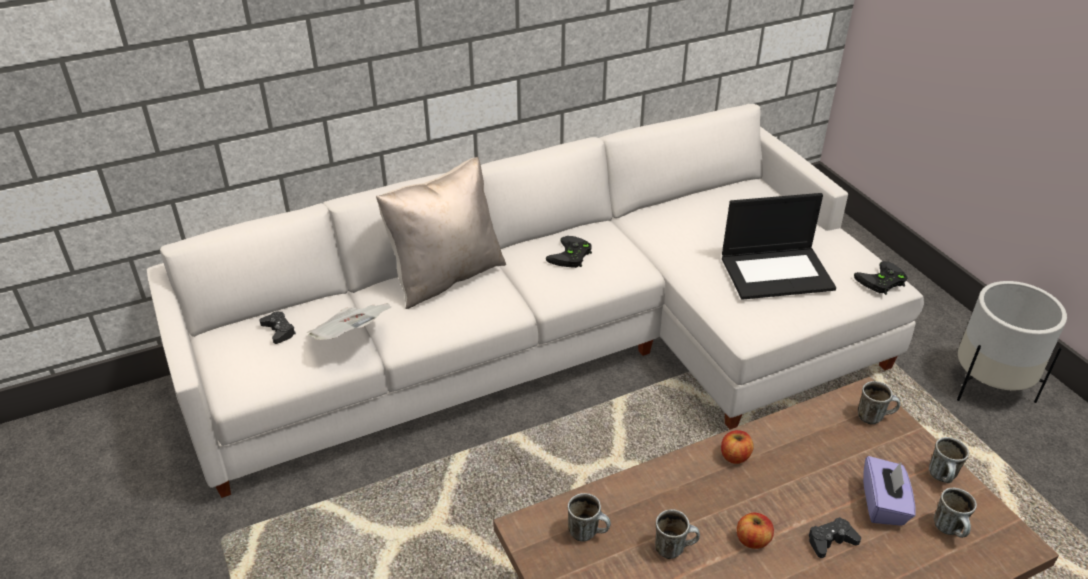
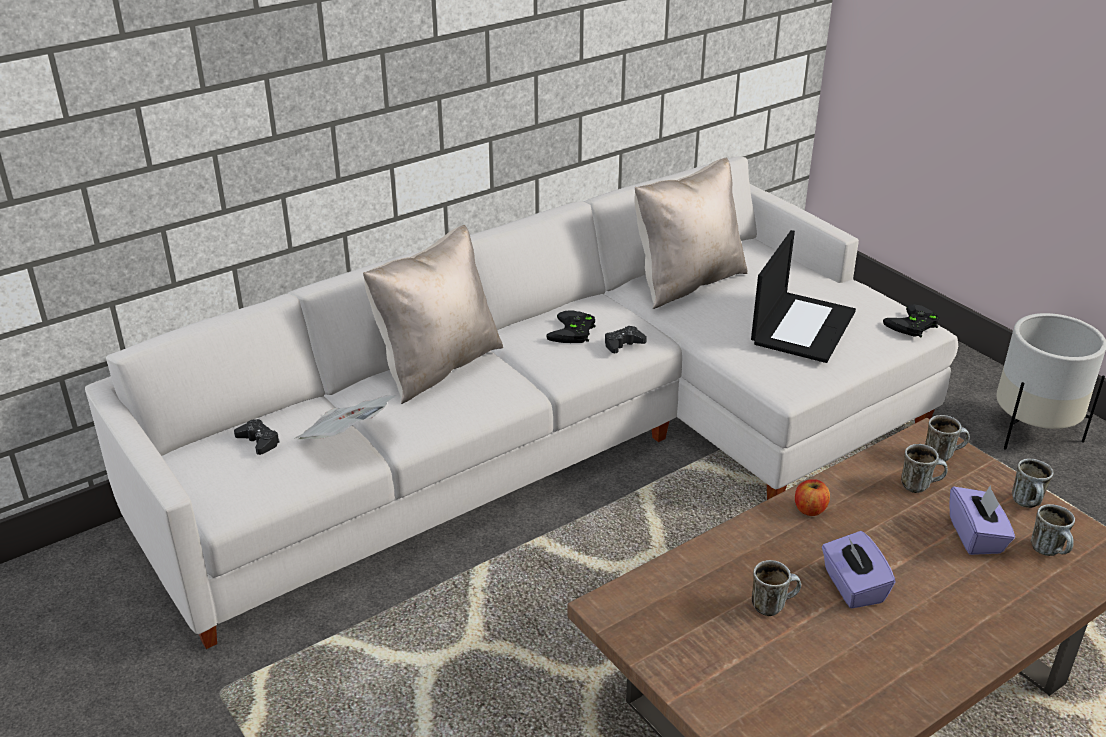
camera: 10 degrees left, 5 degrees down
(588, 532) = (676, 602): mug -> mug (920, 485)
(684, 217) = (686, 282): none -> beige pillow
(752, 540) = (852, 586): apple -> purple tissue box
(777, 272) = (802, 326): laptop -> laptop turned 45 degrees counterclockwise
(831, 541) = (933, 577): black game controller -> black game controller (623, 344)

